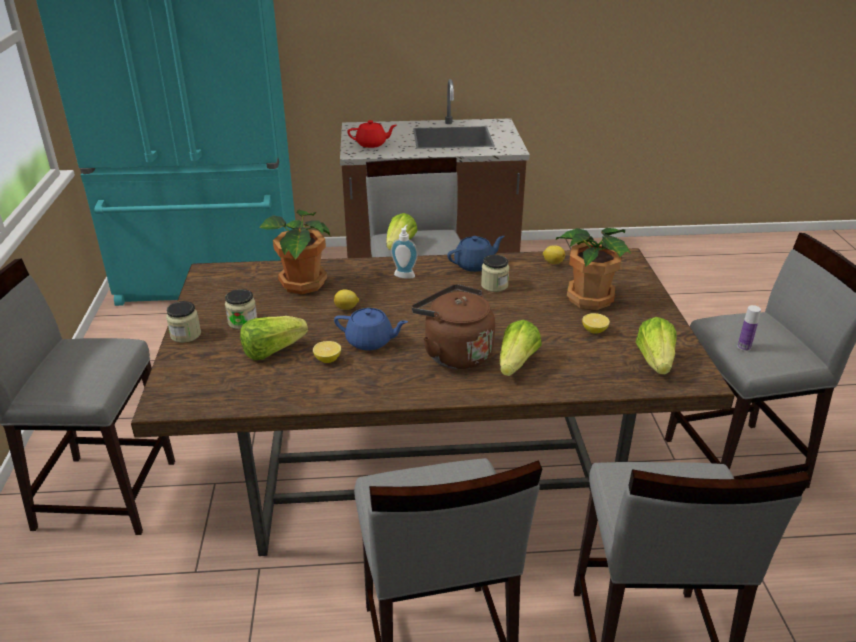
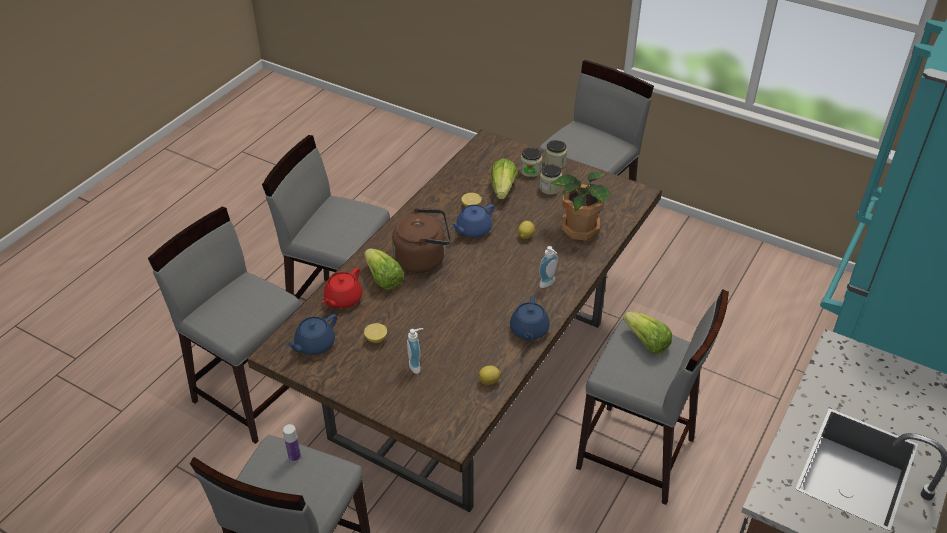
camera: 125 degrees right, 10 degrees up
(372, 144) = (865, 375): red teapot -> red teapot (343, 299)
(494, 285) = (486, 323): jar -> jar (530, 171)
(589, 298) = (417, 365): potted plant -> soap dispenser
(655, 361) = (314, 345): lettuce -> blue teapot

